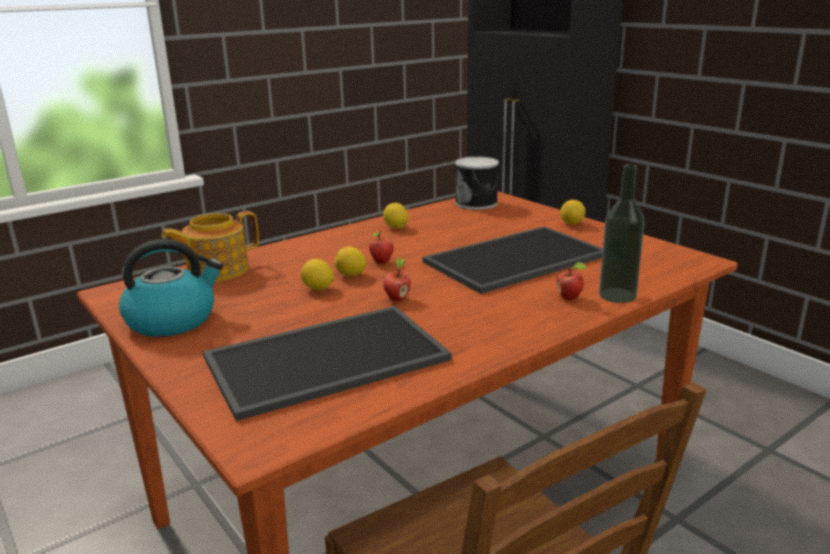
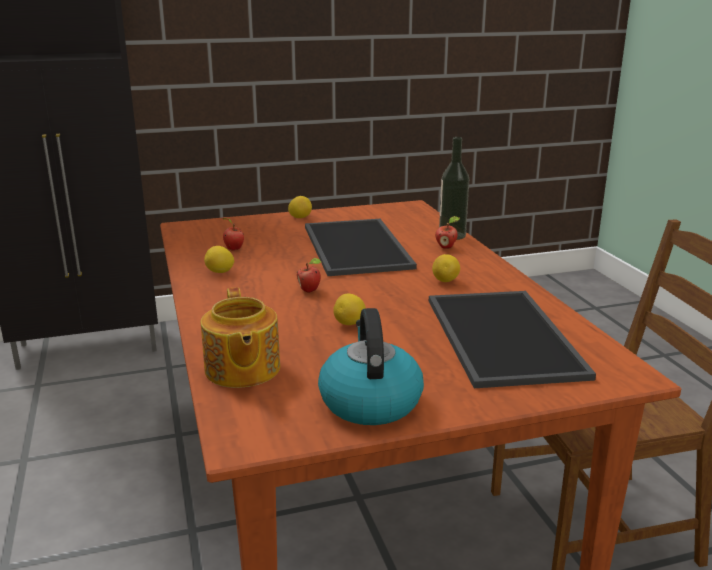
camera: 70 degrees left, 0 degrees up
(351, 275) = (329, 306): lemon -> lemon (445, 281)
(397, 298) = (401, 296): apple -> apple (233, 249)
(477, 203) = (197, 233): can -> none

